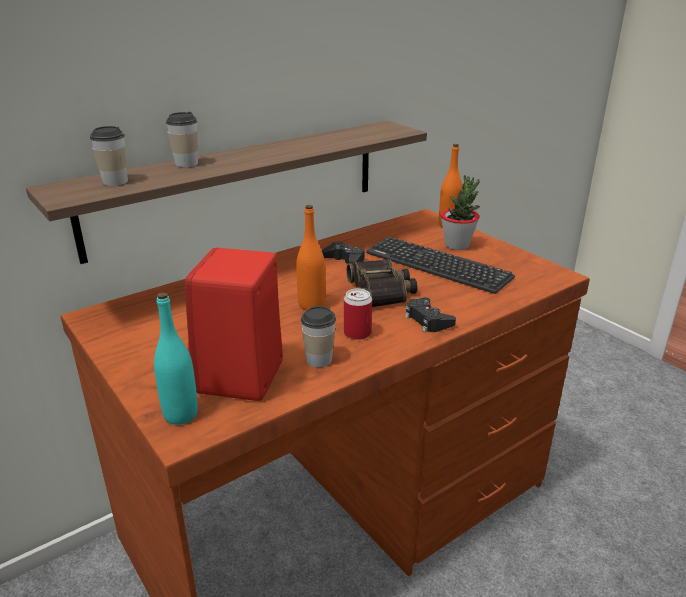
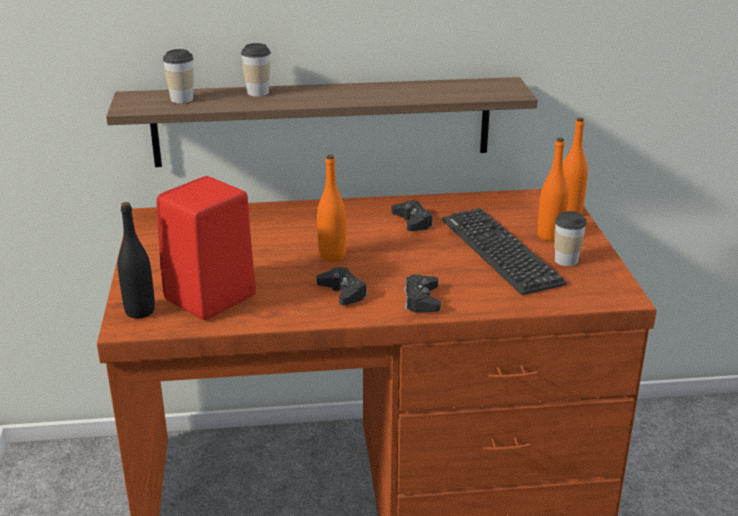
camera: 30 degrees right, 0 degrees up
(180, 414) = (140, 311): turquoise bottle -> black bottle
(319, 360) = (285, 304): cup -> cup (566, 260)
(357, 333) = (343, 292): can -> black game controller
(382, 291) = (412, 261): binoculars -> none
(457, 245) = (550, 236): potted plant -> orange bottle

